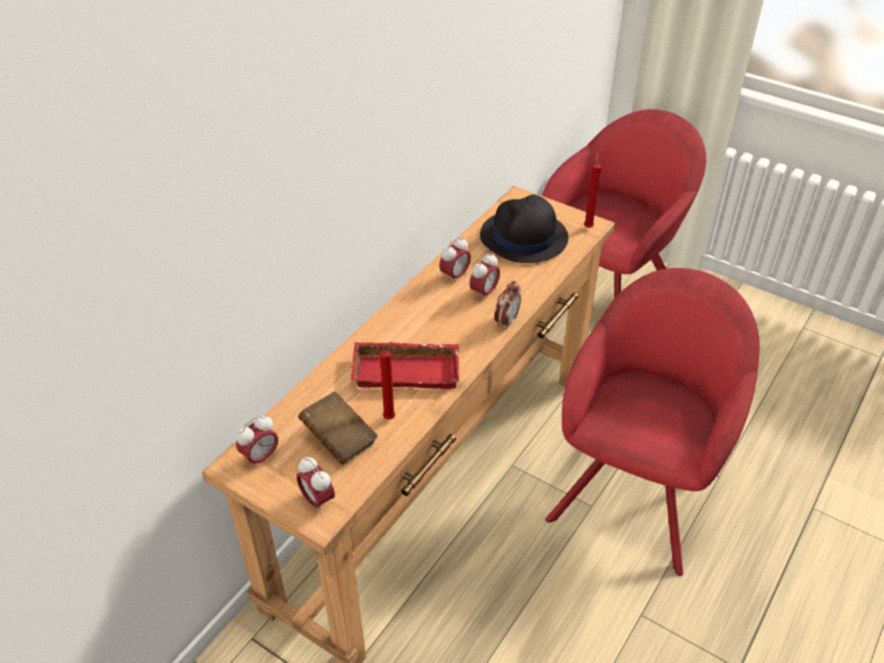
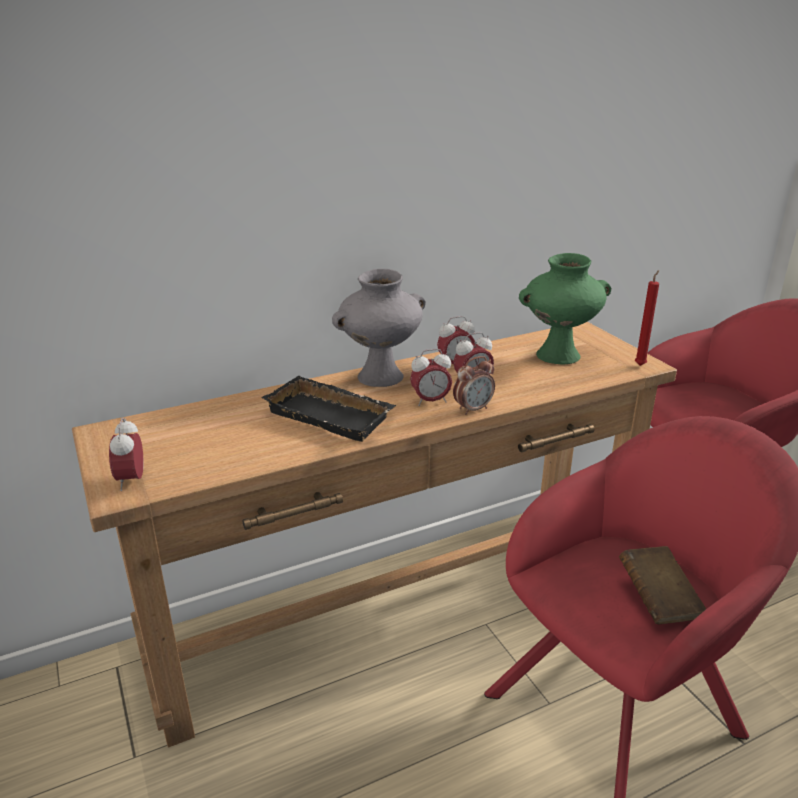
camera: 30 degrees right, 15 degrees down
(260, 457) = (128, 433): alarm clock -> alarm clock (430, 401)
(339, 439) = (208, 444): brown book -> brown book (657, 600)
(391, 418) = (273, 444): red candle -> none
(407, 369) = (332, 415): red tray -> black tray
(408, 314) = (380, 378): none -> grey vase
(523, 238) = (557, 356): black hat -> green vase

